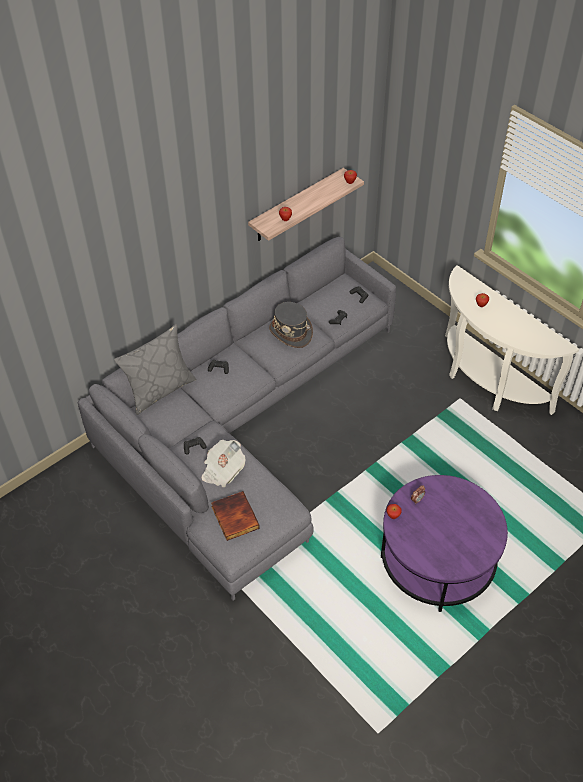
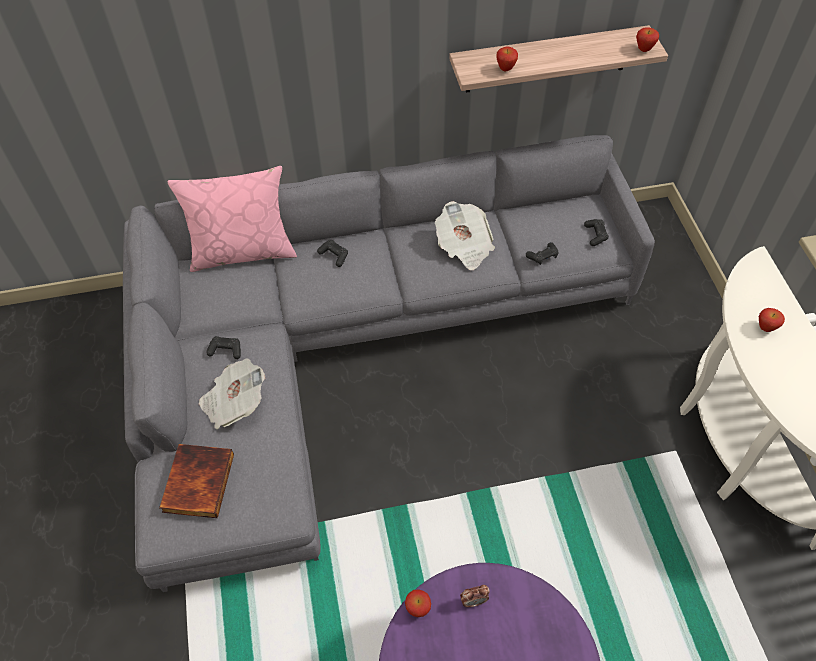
camera: 30 degrees right, 5 degrees up
(160, 390) = (243, 251): grey pillow -> pink pillow
(291, 332) = (464, 246): grey hat -> newspaper

